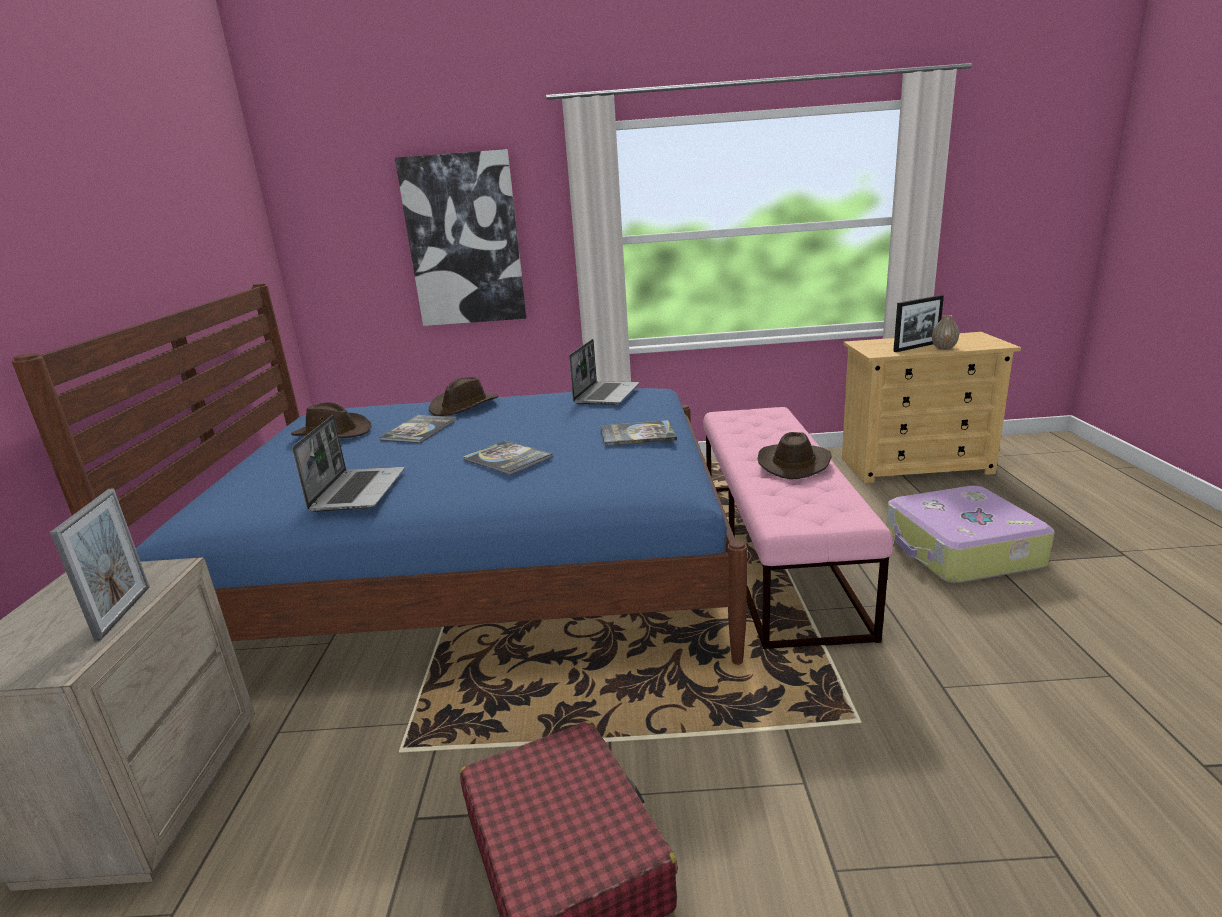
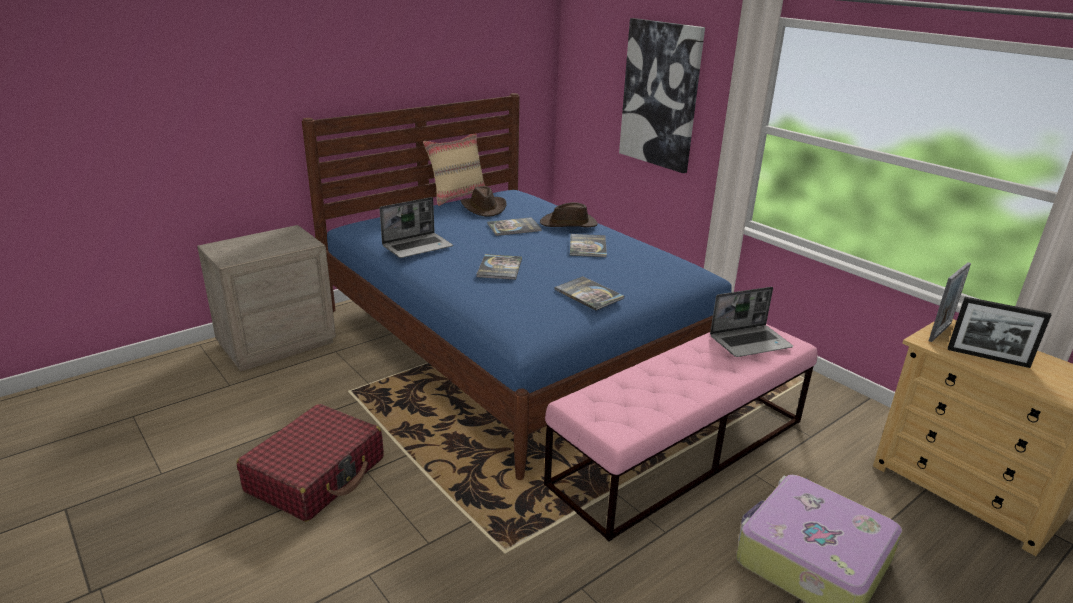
camera: 50 degrees right, 5 degrees up
(124, 612) = (271, 253): picture frame -> picture frame (940, 332)
(258, 441) = (458, 196): none -> beige pillow
(532, 410) = (588, 246): none -> book
(606, 394) = (653, 259): laptop -> laptop (750, 342)
(794, 463) = (687, 381): brown hat -> none
(944, 348) = (1012, 374): vase -> none

